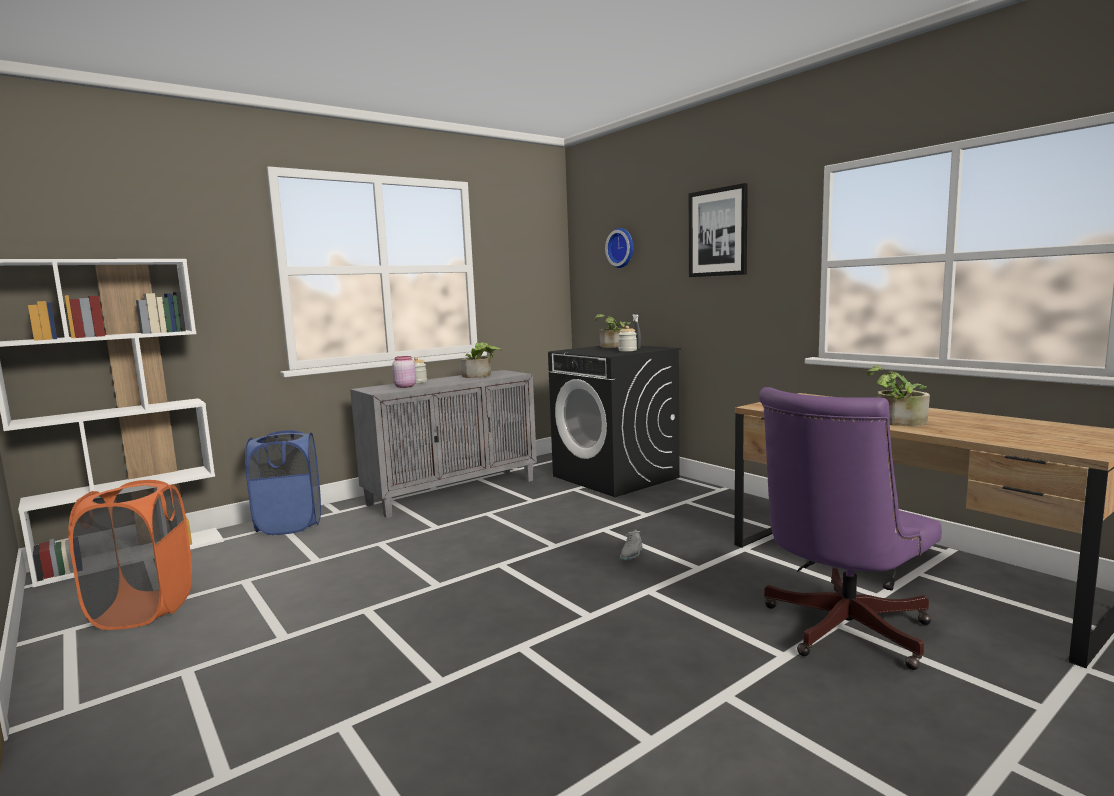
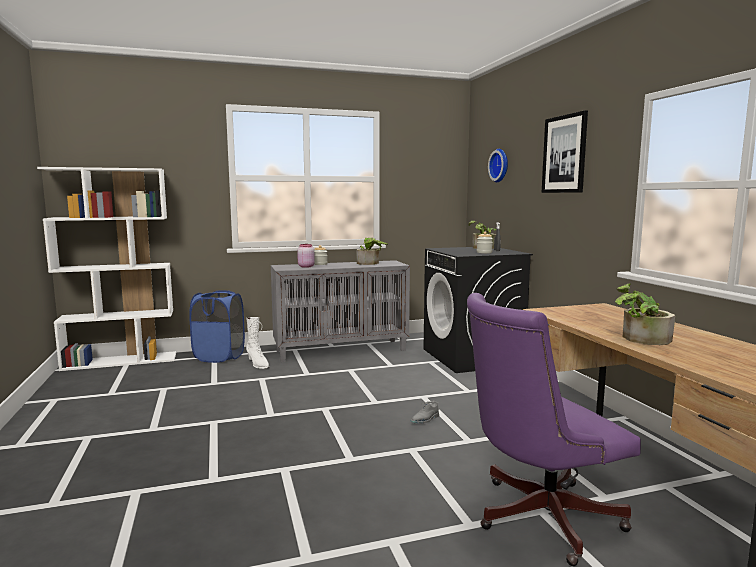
camera: 20 degrees right, 0 degrees up
(143, 609) = (98, 395): orange laundry basket -> none
(356, 526) = (257, 364): none -> white boot

